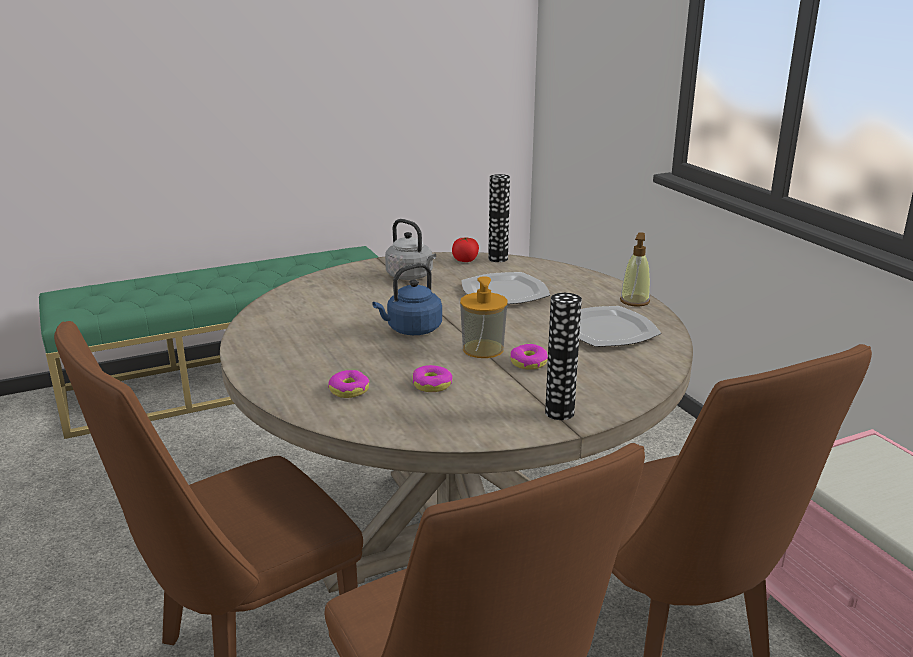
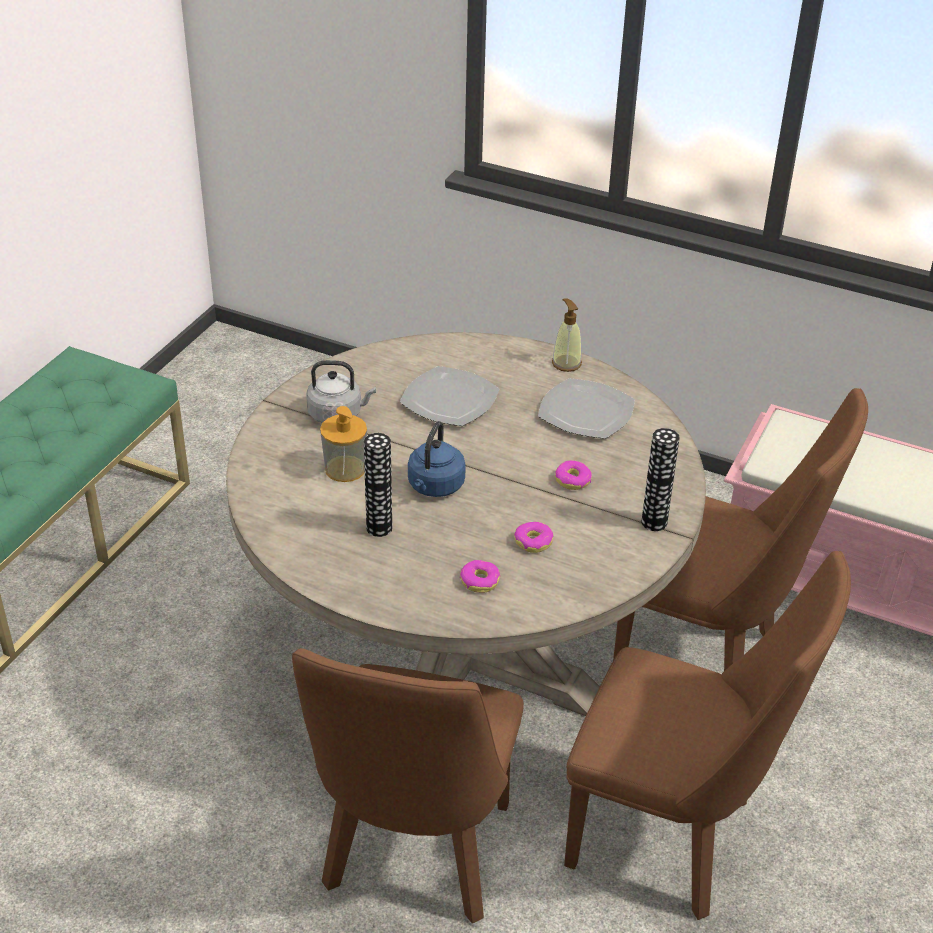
camera: 40 degrees left, 15 degrees up
(465, 260) = (356, 367): tomato -> none
(483, 349) = (520, 481): soap dispenser -> soap dispenser (345, 469)
(498, 259) = (384, 352): vase -> vase (379, 528)

